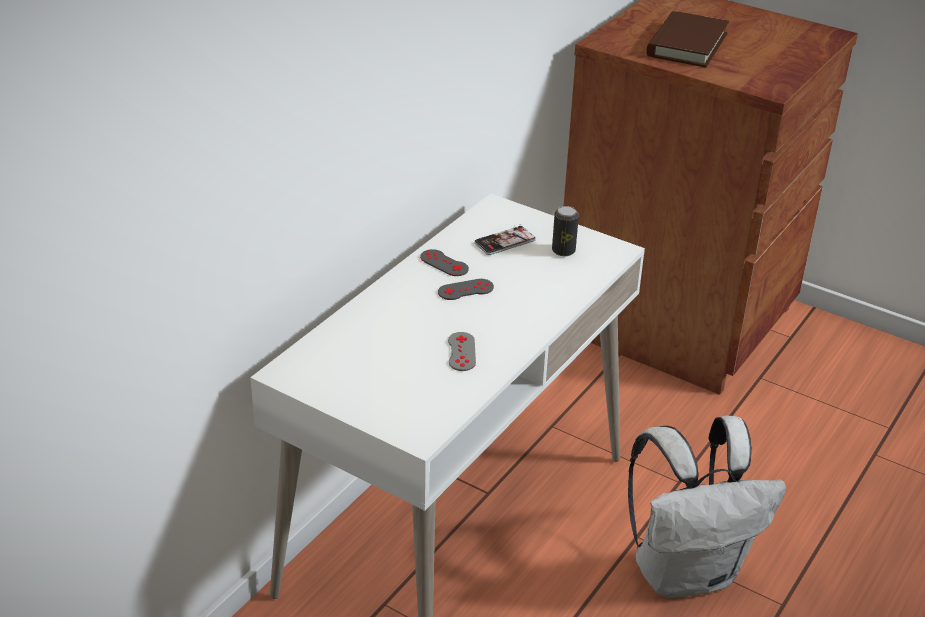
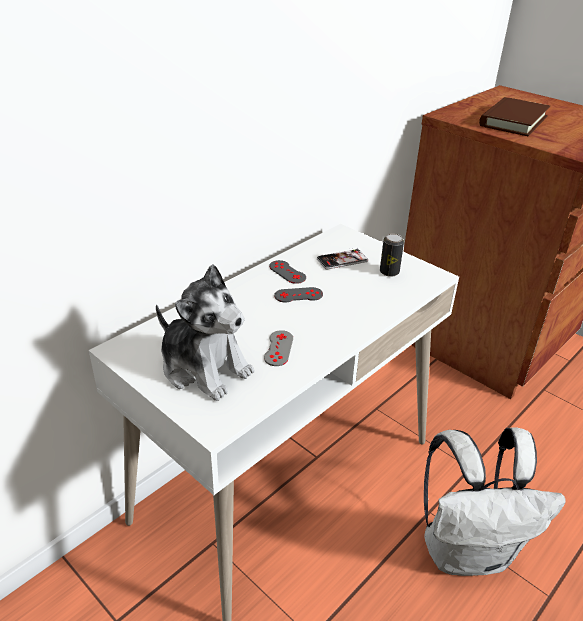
camera: 10 degrees right, 0 degrees up
(388, 381) = (204, 368): none -> plush toy

